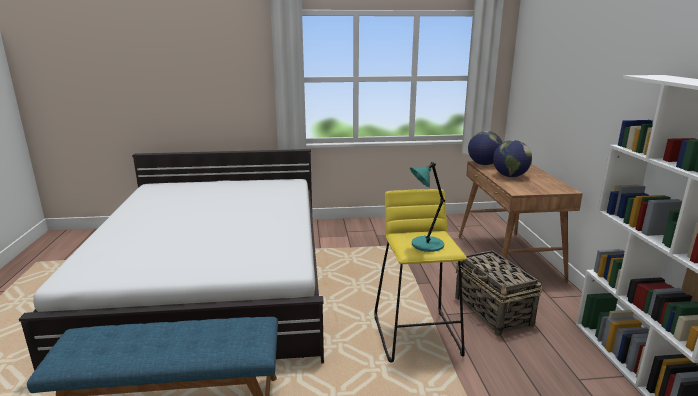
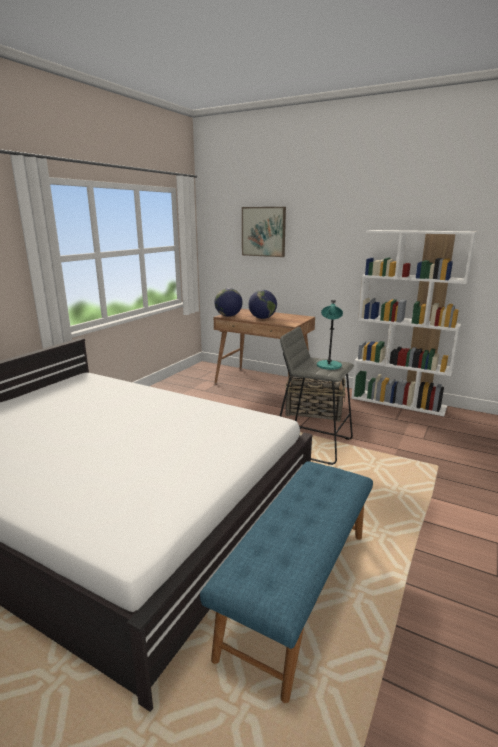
camera: 55 degrees left, 0 degrees up
(417, 335) = (312, 444): yellow stool -> grey stool
(559, 66) = (263, 231): none -> picture

